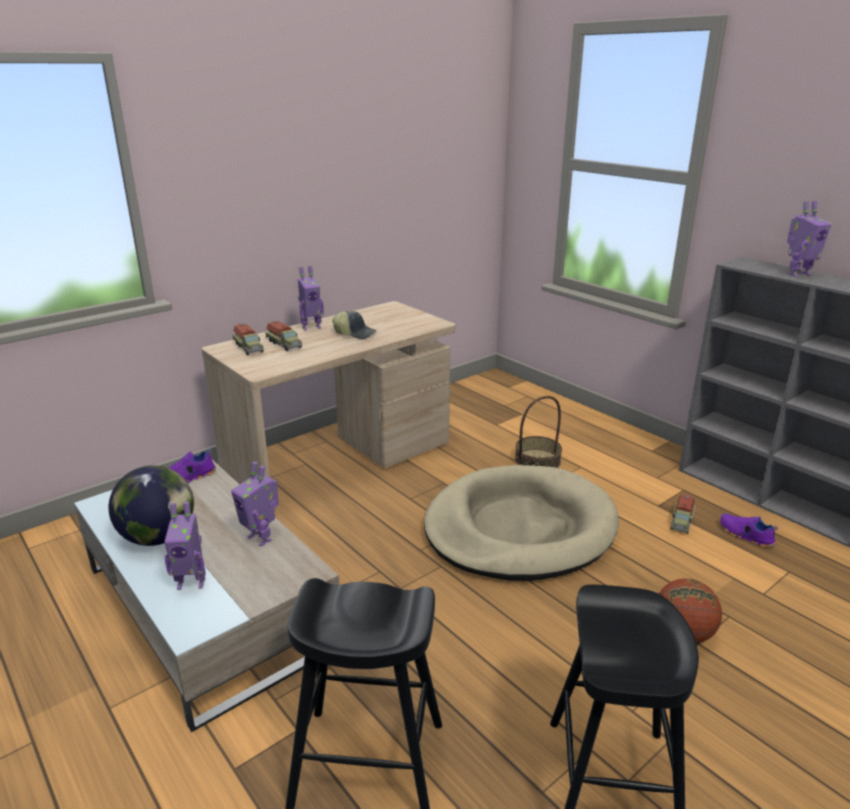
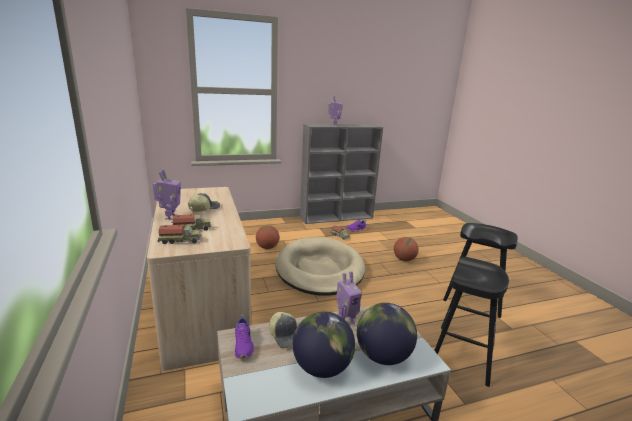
camera: 70 degrees left, 5 degrees down
(191, 582) = (382, 356): toy robot -> globe
(213, 499) = (285, 335): none -> cap
(537, 460) = (267, 247): basket -> basketball

